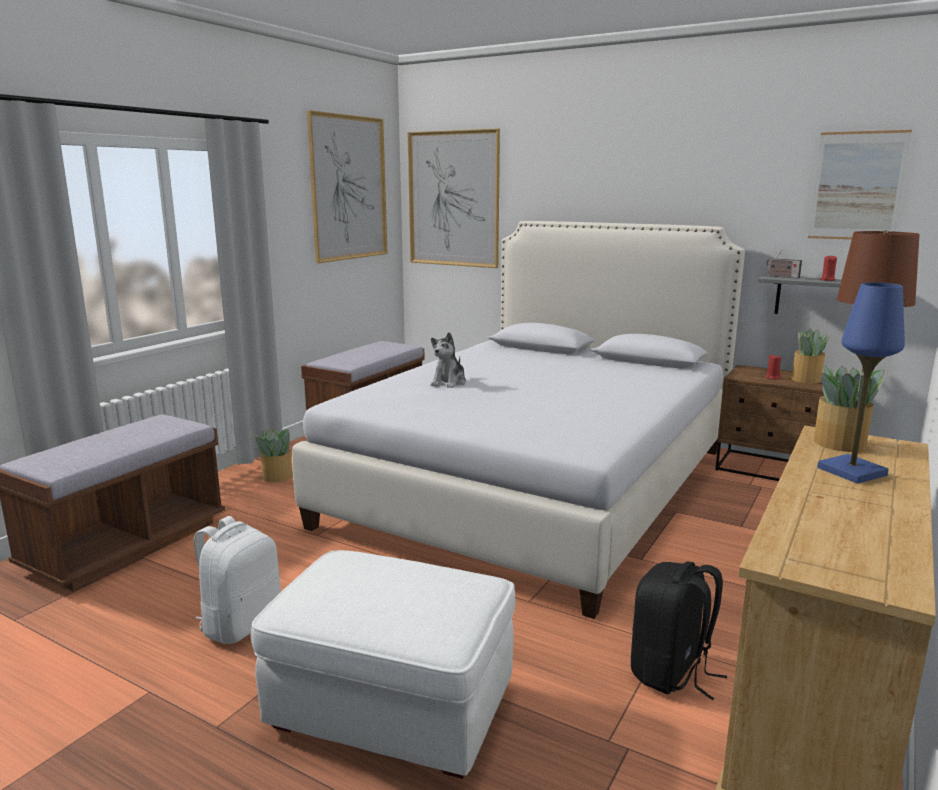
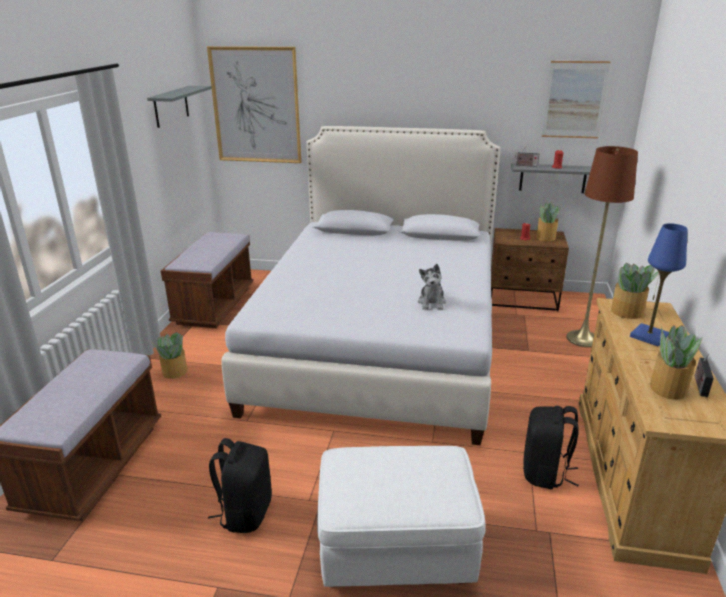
camera: 20 degrees left, 10 degrees up
(241, 624) = (245, 513): white backpack -> black backpack
(349, 188) = (171, 106): picture -> grey shelf
(449, 383) = (319, 281): plush toy -> plush toy (432, 302)
(827, 529) = (668, 388): none -> potted plant
(892, 533) = (700, 385): none -> radio

